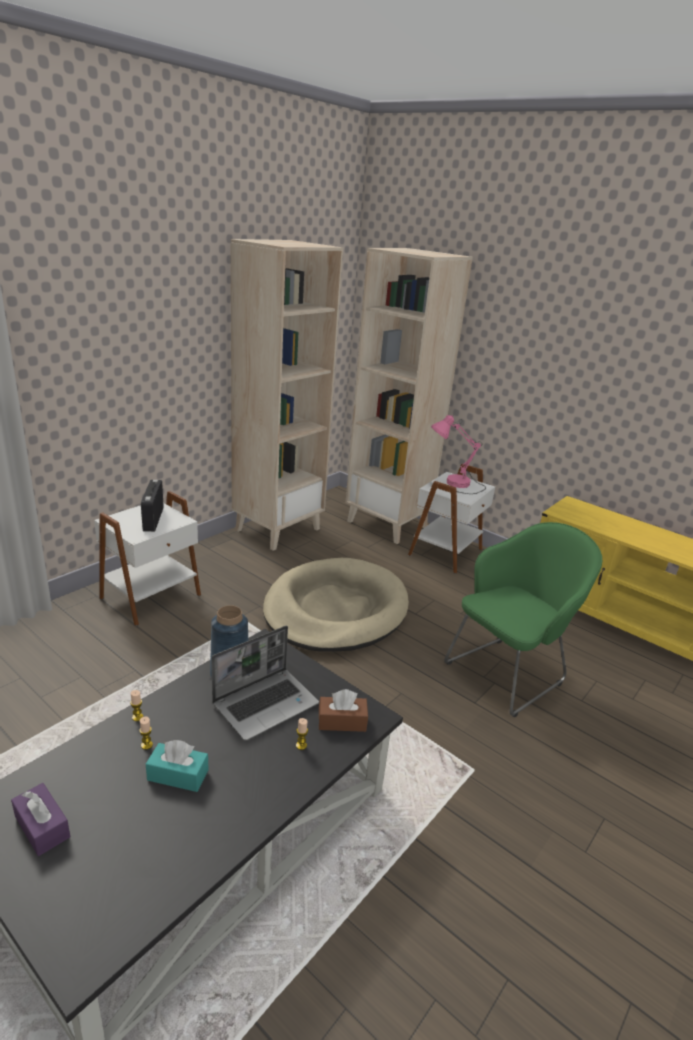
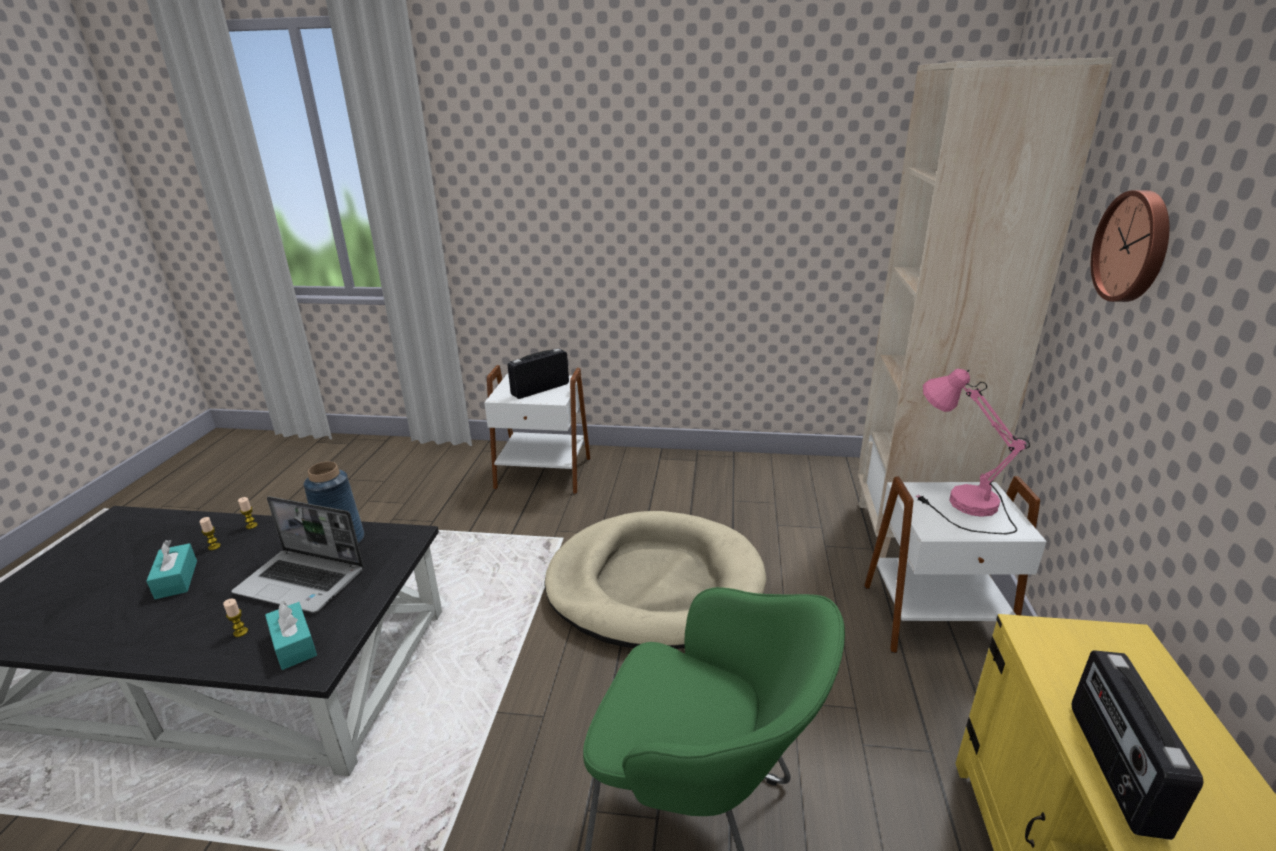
camera: 60 degrees right, 0 degrees up
(42, 826) = (104, 548): purple tissue box -> none
(278, 529) = (758, 473): beige bookcase -> none
(342, 721) = (294, 644): brown tissue box -> turquoise tissue box
(506, 344) = (1134, 247): none -> wall clock
(621, 534) = (1113, 767): none -> radio

